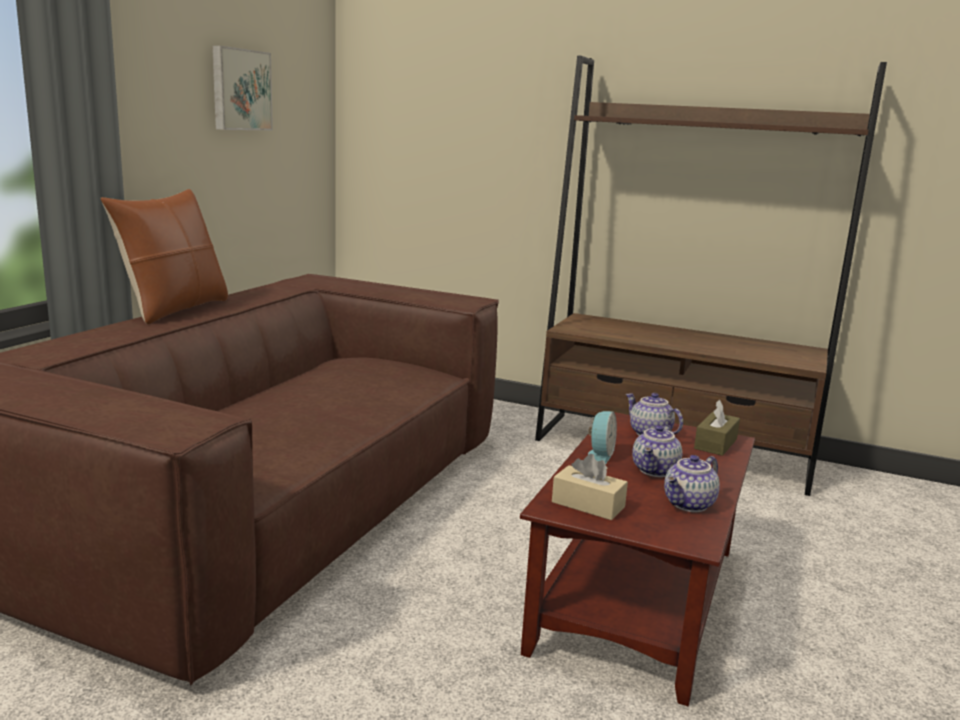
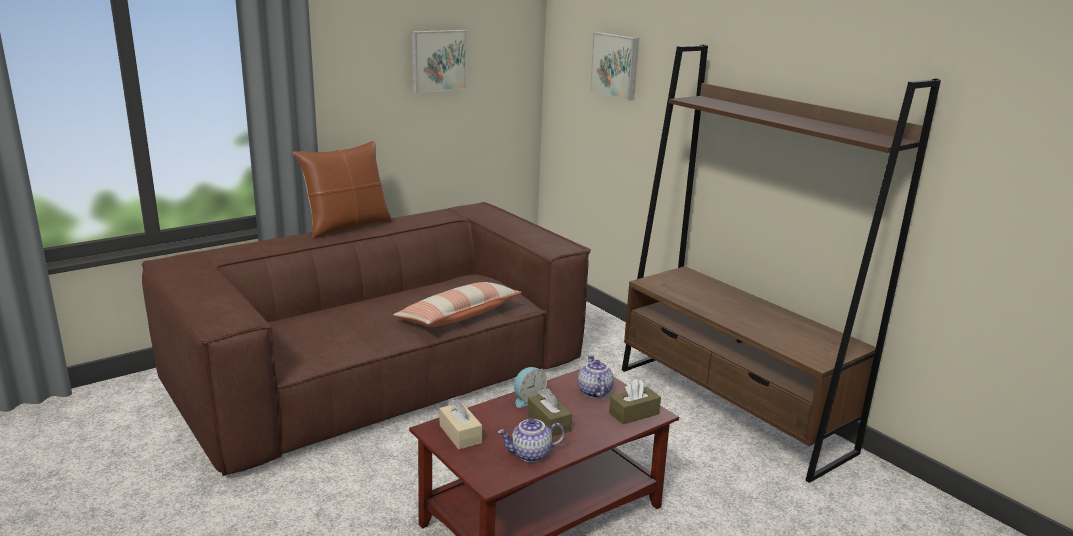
camera: 30 degrees right, 5 degrees up
(388, 397) = (458, 316): none -> pillow
(453, 98) = (616, 65): none -> picture
(656, 471) = (548, 423): teapot -> brown tissue box

